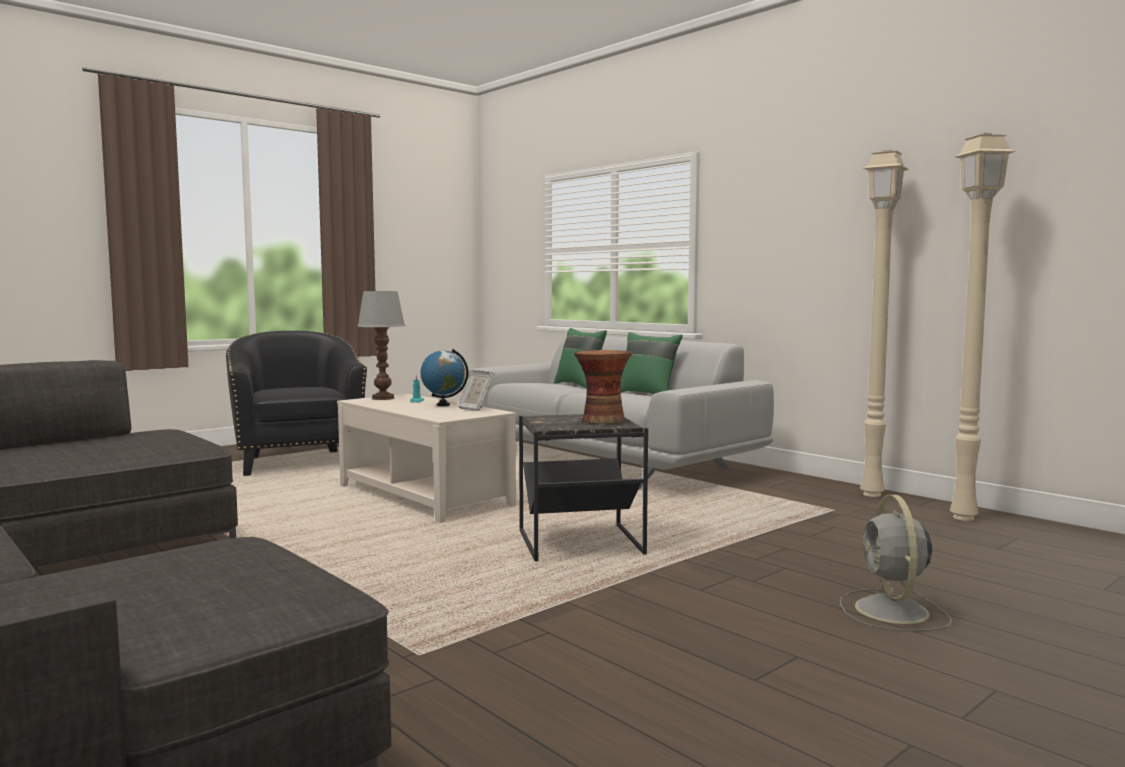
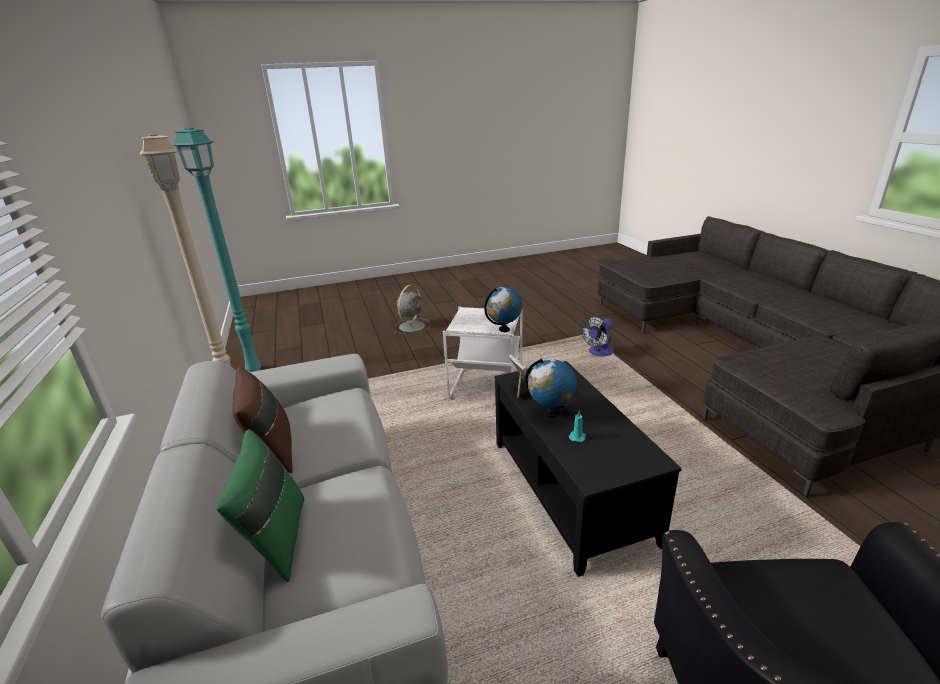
camera: 155 degrees left, 20 degrees up
(383, 398) = (619, 463): table lamp -> none
(390, 614) = (598, 353): none -> fan
(424, 496) = (569, 489): beige coffee table -> black coffee table
(537, 417) = (504, 330): none -> globe
(581, 543) = (485, 386): black side table -> white side table
(602, 421) = (472, 317): vase -> none
(647, 394) = (272, 451): green pillow -> brown pillow
(966, 518) = (254, 369): beige floor lamp -> turquoise floor lamp

